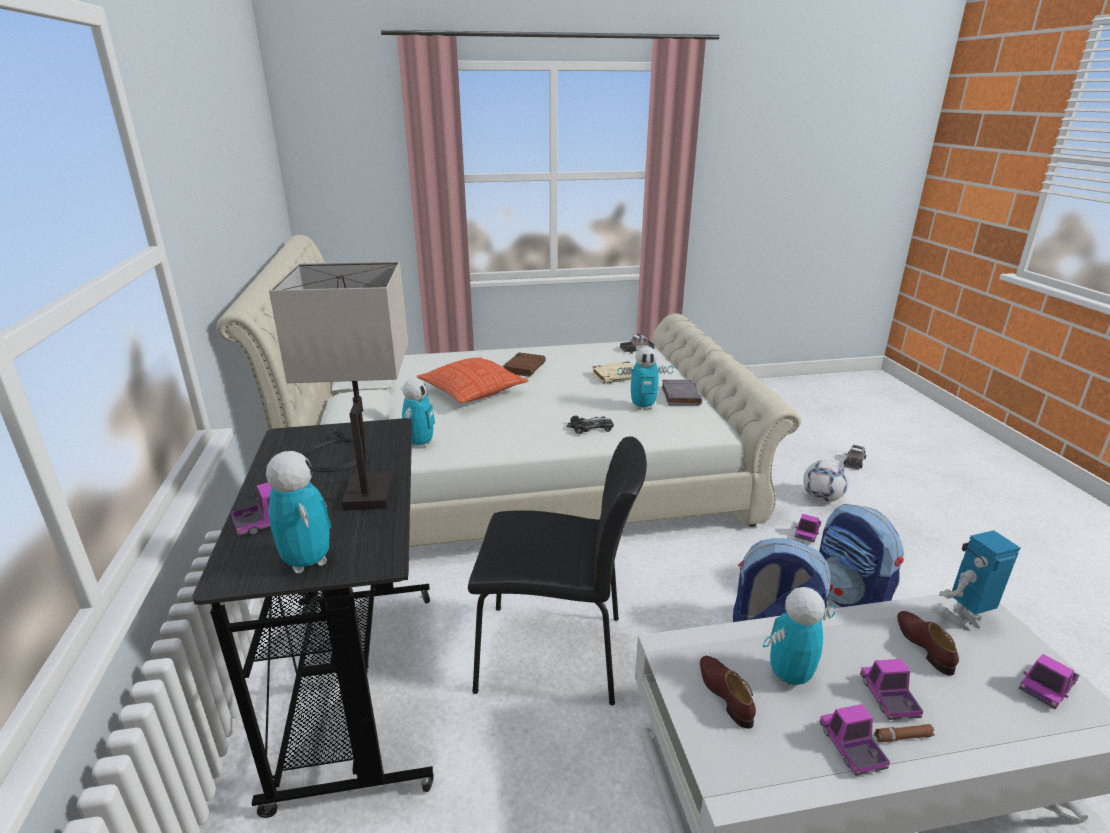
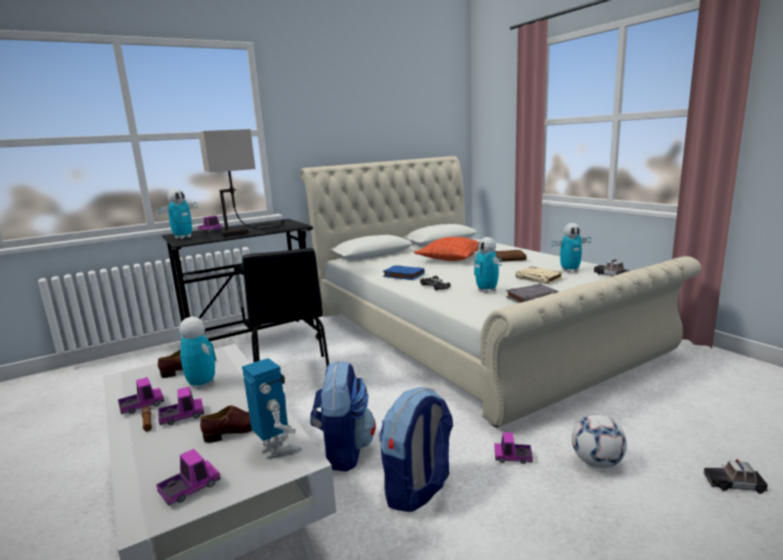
camera: 70 degrees right, 10 degrees down
(420, 444) = (372, 264): toy robot -> toy robot (570, 270)
(517, 436) = (403, 275): none -> blue book
(1046, 688) = (190, 488): toy truck -> toy truck turned 105 degrees clockwise

